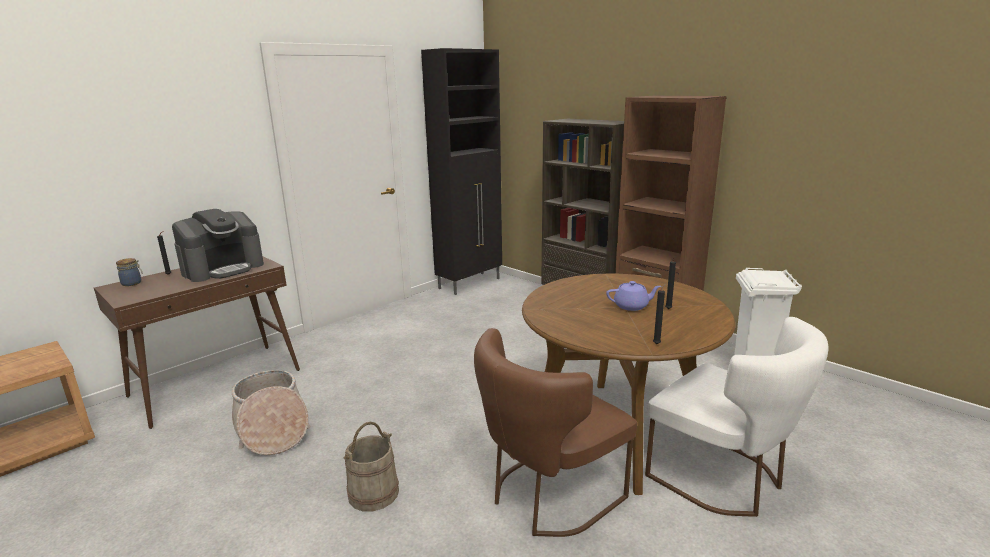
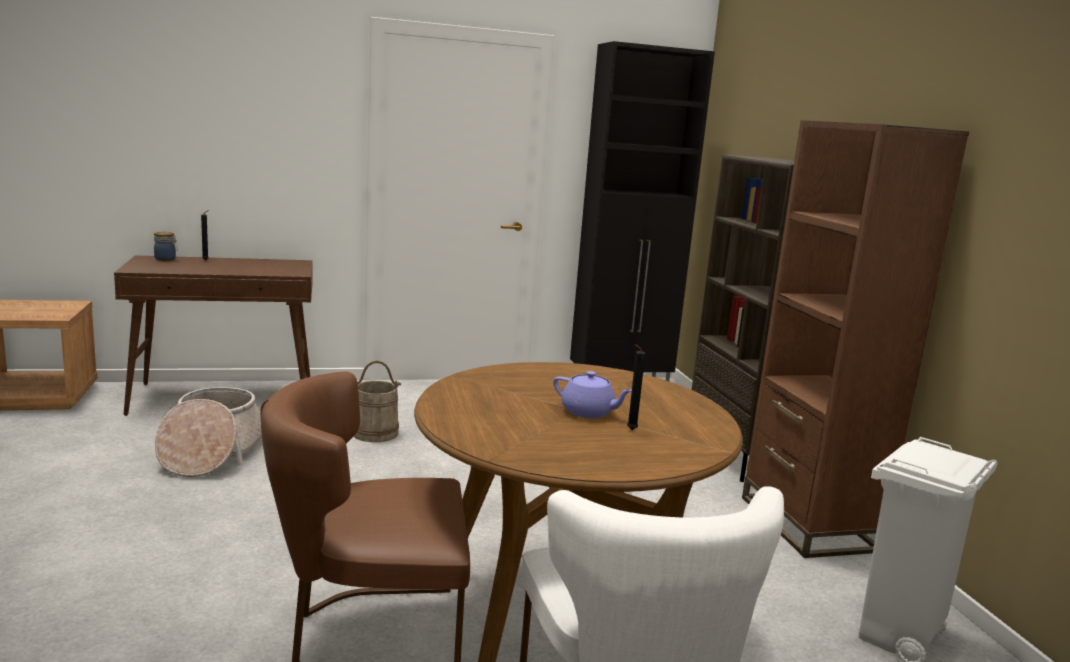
camera: 30 degrees right, 5 degrees down
(223, 268) = (256, 266): coffee machine -> none
(373, 493) = (209, 548): beige bucket -> beige bucket (375, 433)
(657, 344) = (522, 454): black candle -> none

